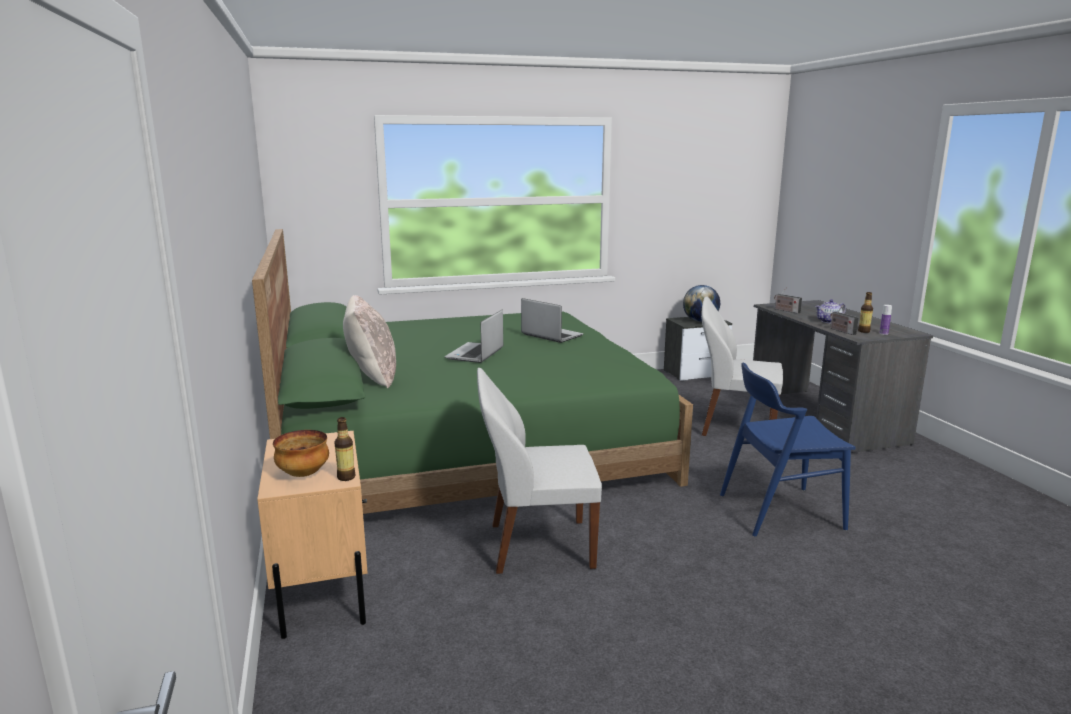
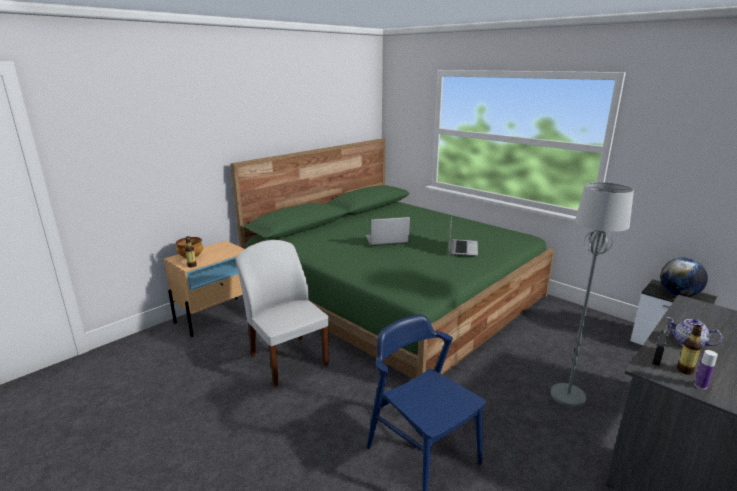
camera: 60 degrees right, 5 degrees up
(372, 376) = (320, 231): beige pillow -> none
(735, 427) = (568, 396): white chair -> grey floor lamp
(786, 310) = (686, 313): radio -> none

